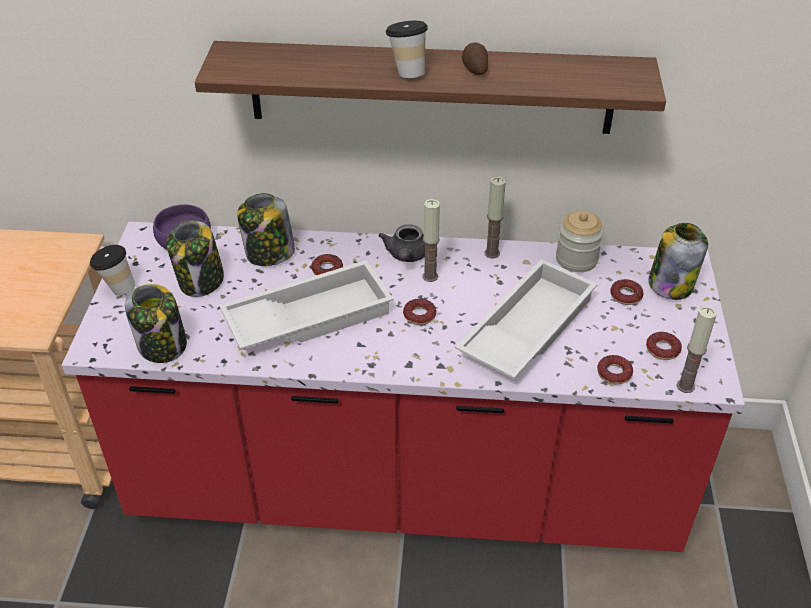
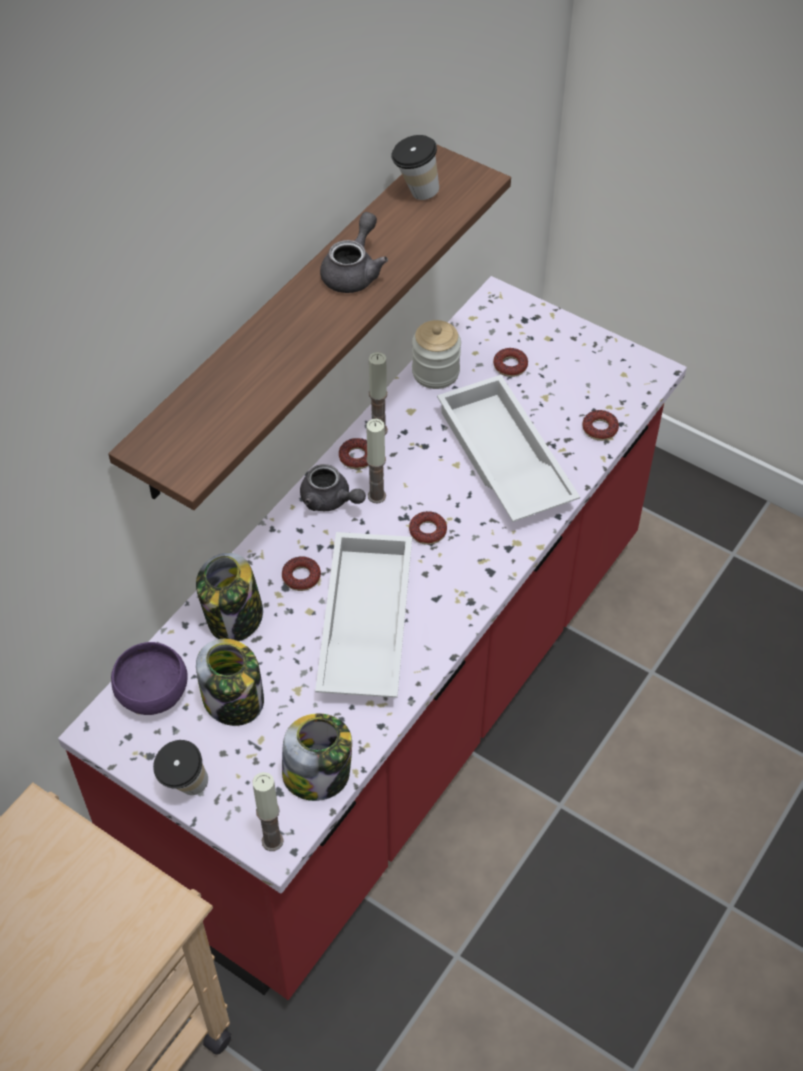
camera: 60 degrees left, 10 degrees up
(407, 72) = (319, 322): cup -> cup (415, 192)
(474, 69) = (354, 271): potato -> grey teapot
(662, 349) = (593, 380): donut -> donut (357, 457)
(671, 284) = (518, 327): jar -> none
(685, 386) = (644, 391): candle -> candle (272, 841)

